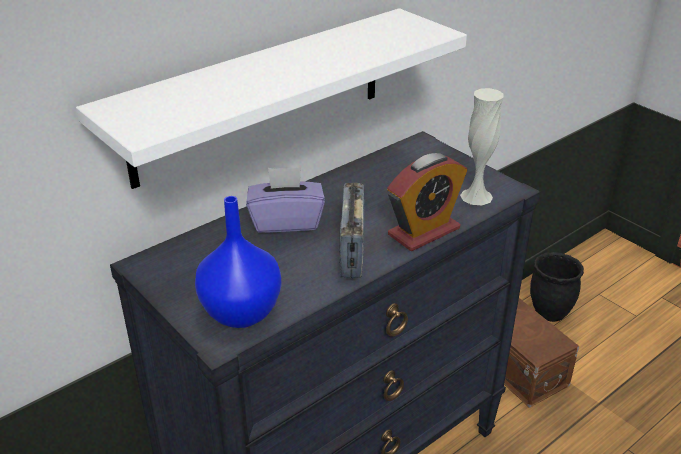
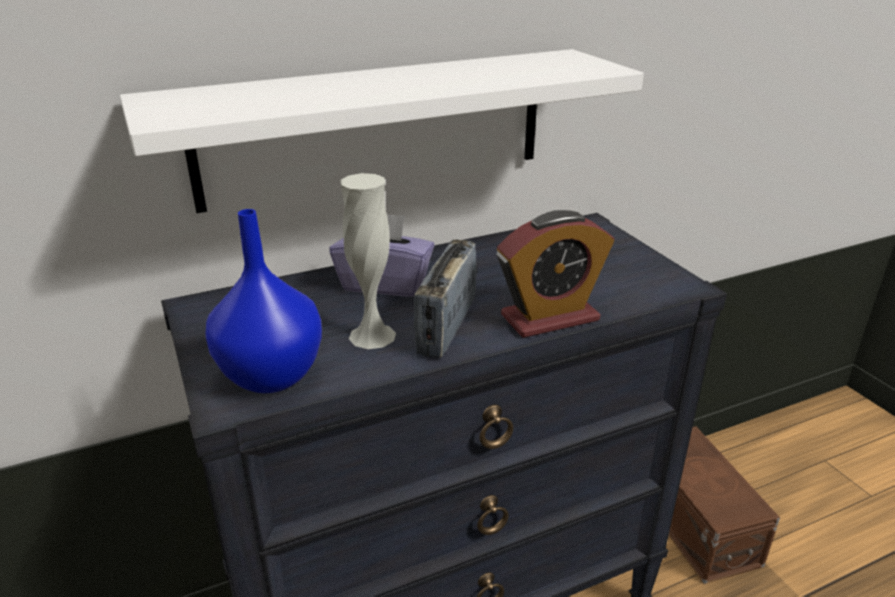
camera: 15 degrees right, 5 degrees down
(476, 196) = (636, 287): white vase -> white vase (372, 335)
(550, 312) = (756, 472): black planter -> none

